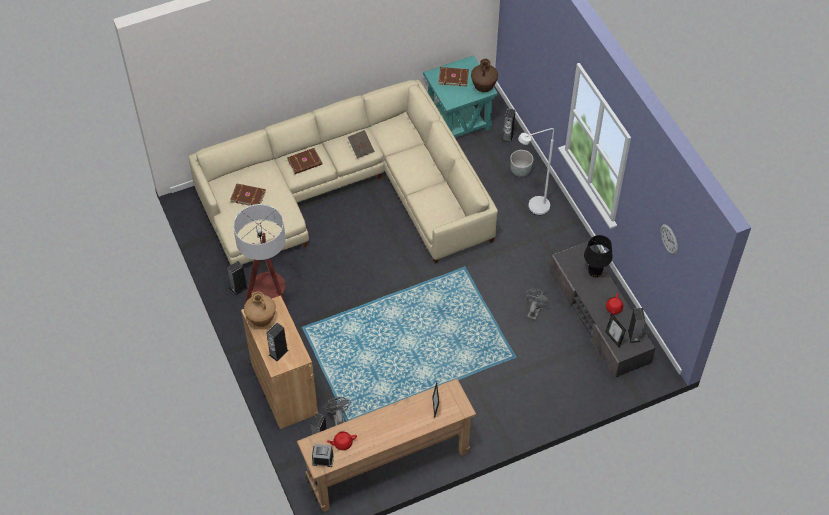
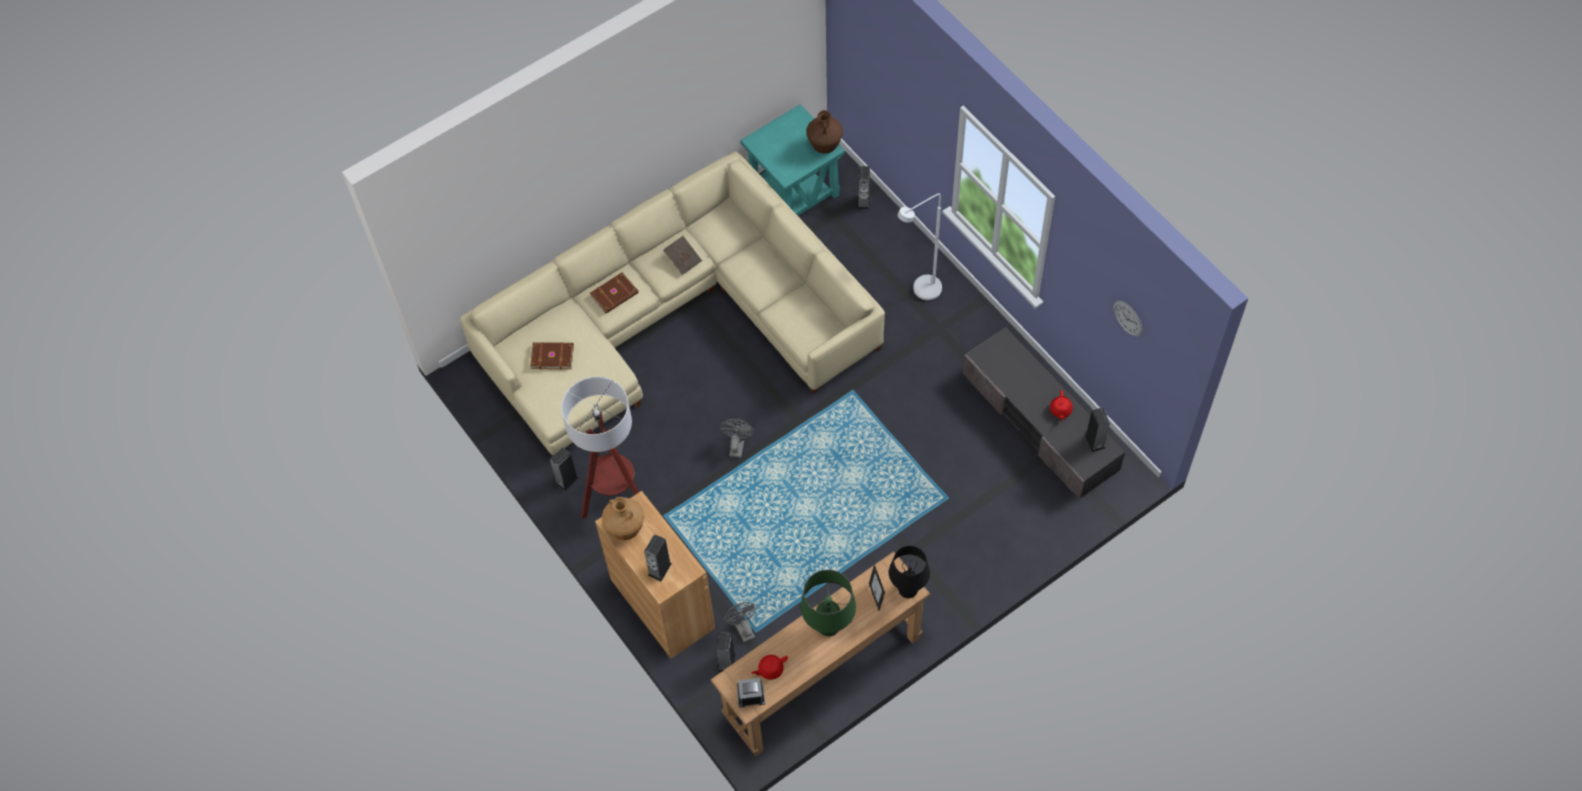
camera: 10 degrees left, 5 degrees up
(394, 421) = (828, 626): none -> green table lamp
(453, 77) = (781, 139): brown book -> none
(520, 171) = (892, 245): grey planter -> none
(534, 311) = (956, 431): grey fan -> grey fan (737, 445)
(594, 271) = (1024, 366): black table lamp -> black table lamp (907, 589)
(613, 338) = (1070, 451): picture frame -> none

